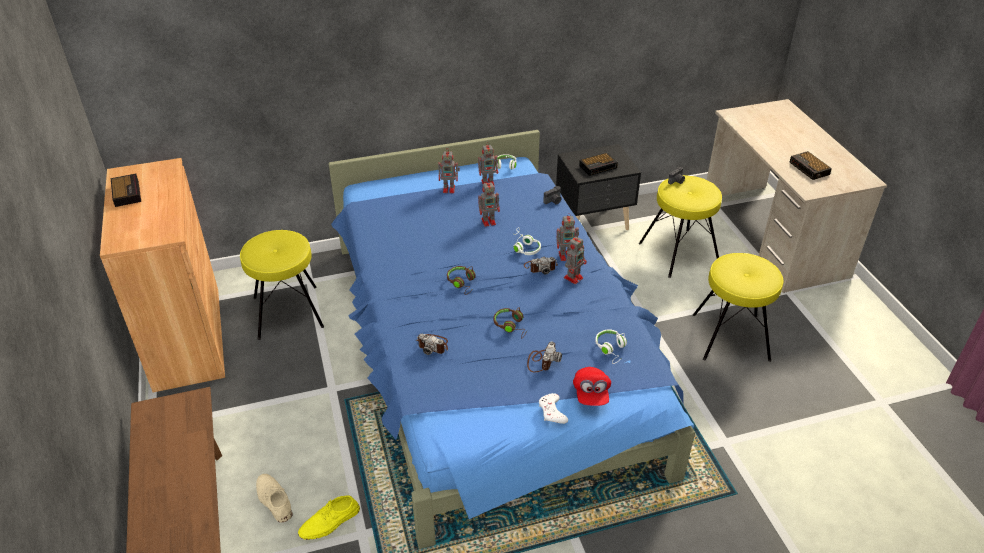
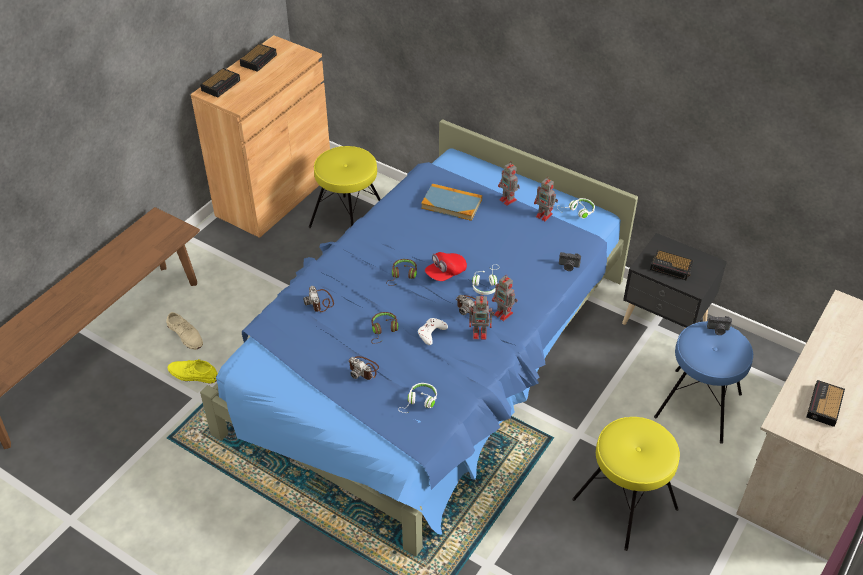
camera: 50 degrees right, 5 degrees up
(122, 230) = (221, 85): none -> alarm clock
(273, 499) = (185, 334): beige shoe -> beige shoe turned 120 degrees clockwise
(415, 216) = (451, 204): none -> book
(489, 221) = (495, 246): toy robot -> none
(542, 361) = (363, 369): camera -> camera turned 60 degrees clockwise
(552, 411) = (319, 406): white game controller -> white game controller (431, 333)
(591, 394) = (359, 418): red cap -> red cap (445, 273)
(678, 252) = (698, 405): yellow stool -> blue stool

